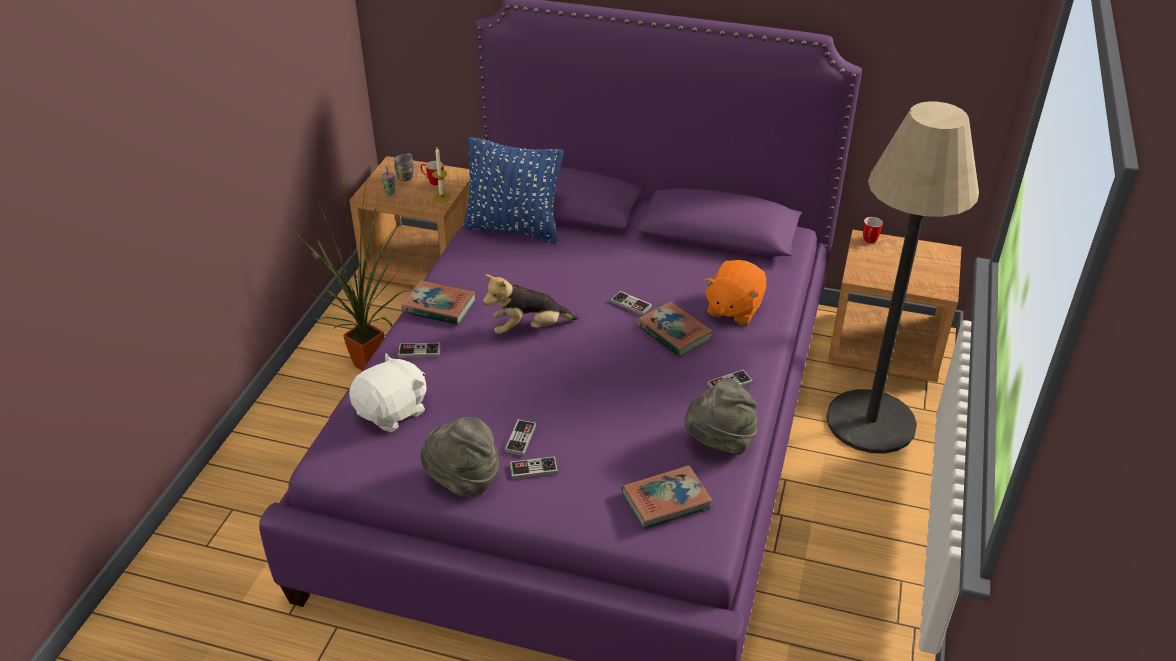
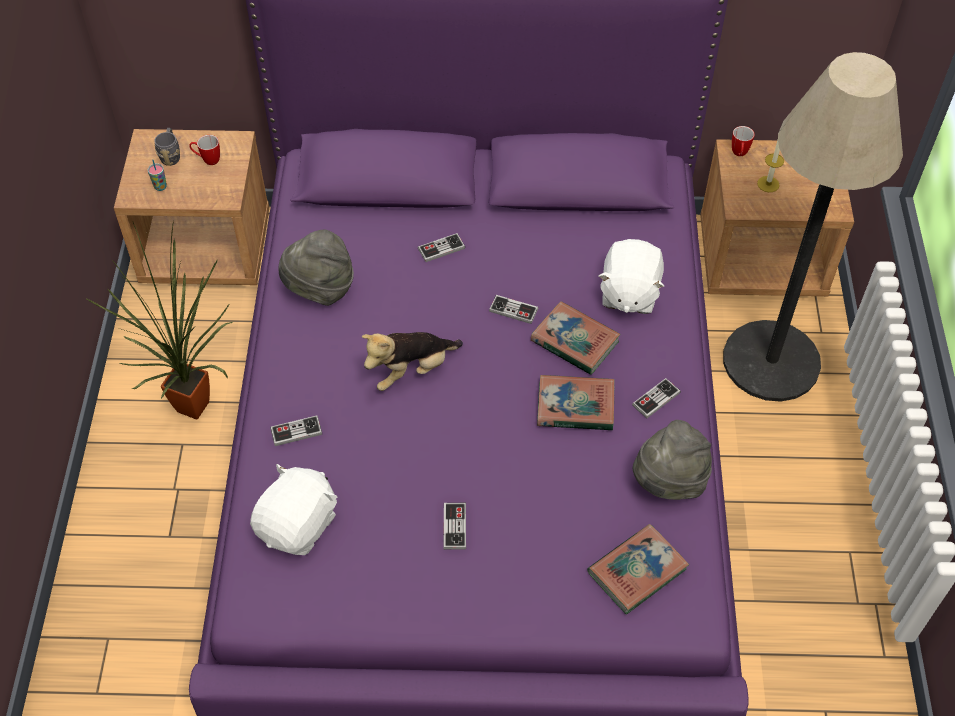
camera: 15 degrees left, 15 degrees up
(439, 307) = (295, 361): book -> book (575, 406)
(441, 197) = (227, 182): candle -> candle (768, 184)
(463, 479) = (411, 597): grey hat -> grey hat (320, 288)
(513, 229) = (341, 225): blue pillow -> none
(533, 469) = (483, 564): game controller -> game controller (441, 249)
(733, 309) = (628, 293): orange plush toy -> white plush toy

